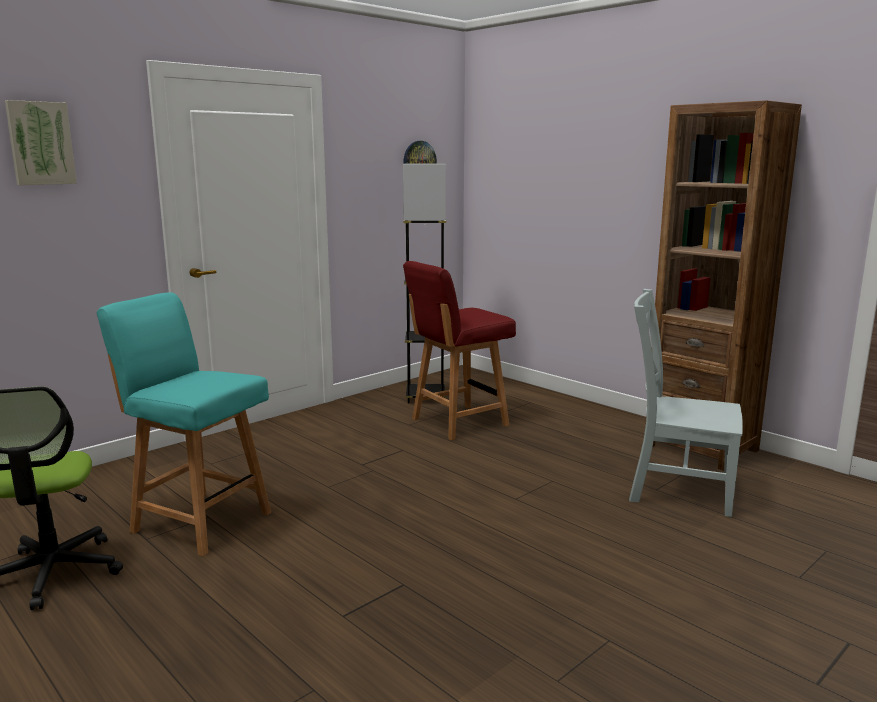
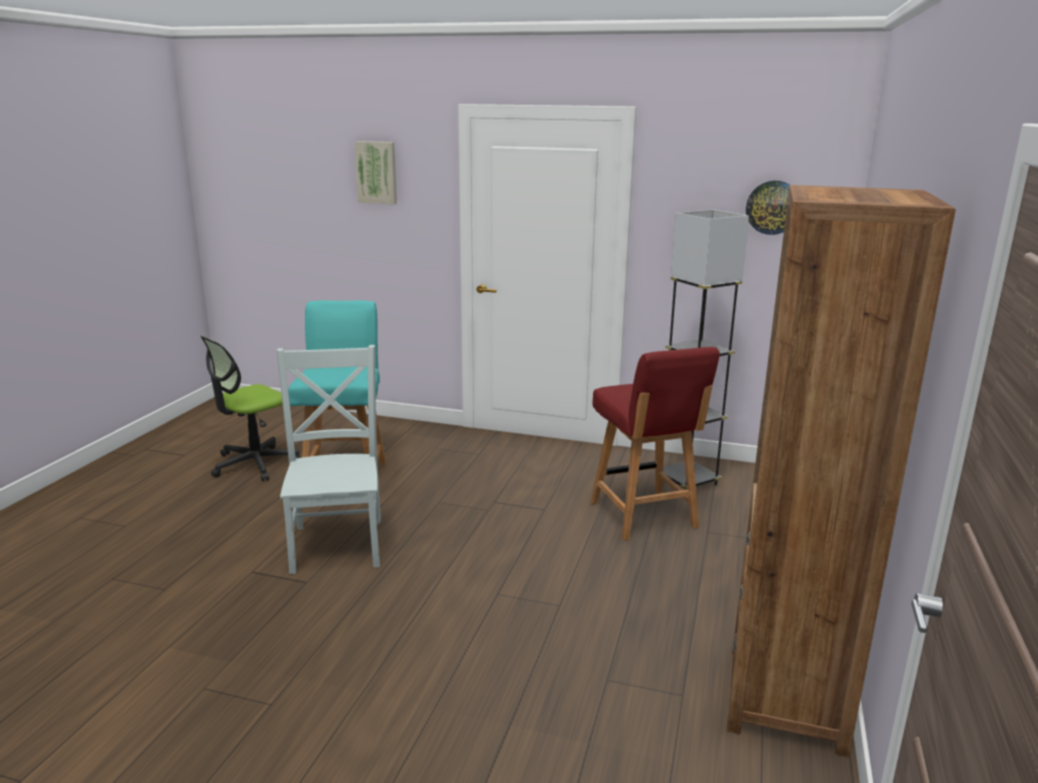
camera: 60 degrees right, 5 degrees up
(457, 422) = (644, 516): red chair -> red chair turned 135 degrees counterclockwise
(675, 489) = (623, 695): grey chair -> grey chair (338, 542)

